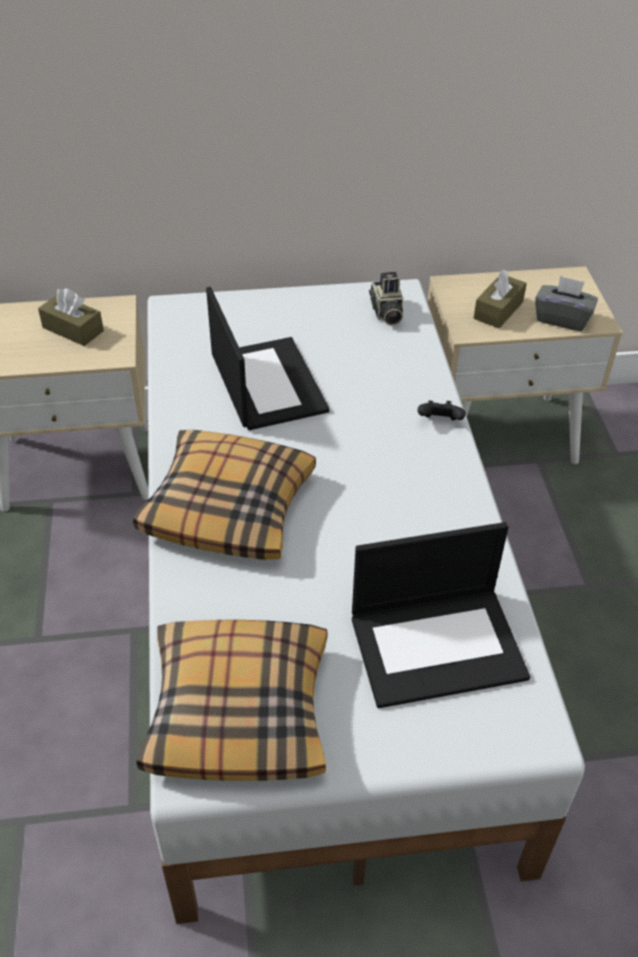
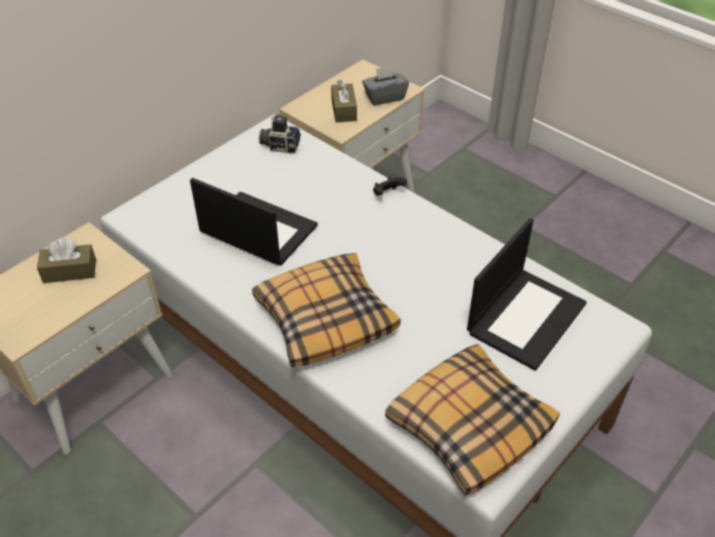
camera: 40 degrees left, 0 degrees up
(386, 313) = (280, 145): camera -> camera turned 150 degrees clockwise

